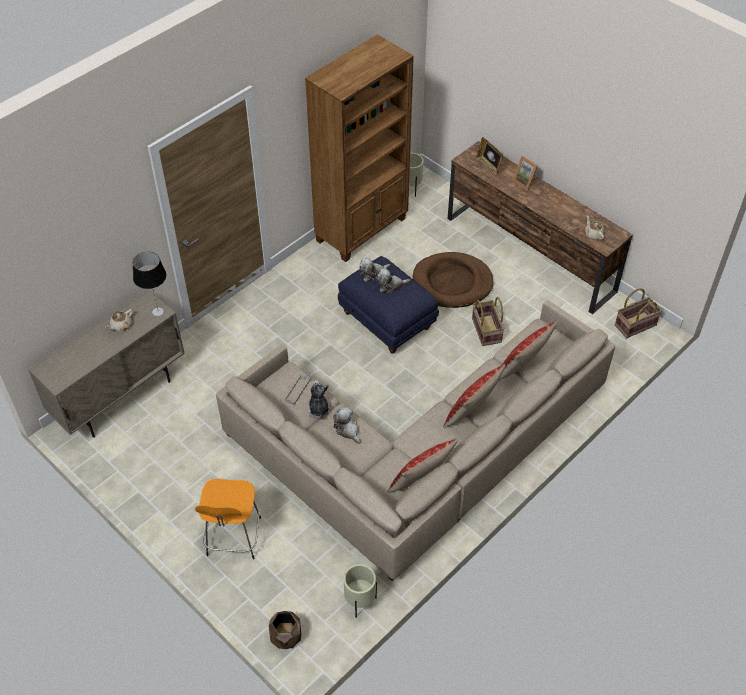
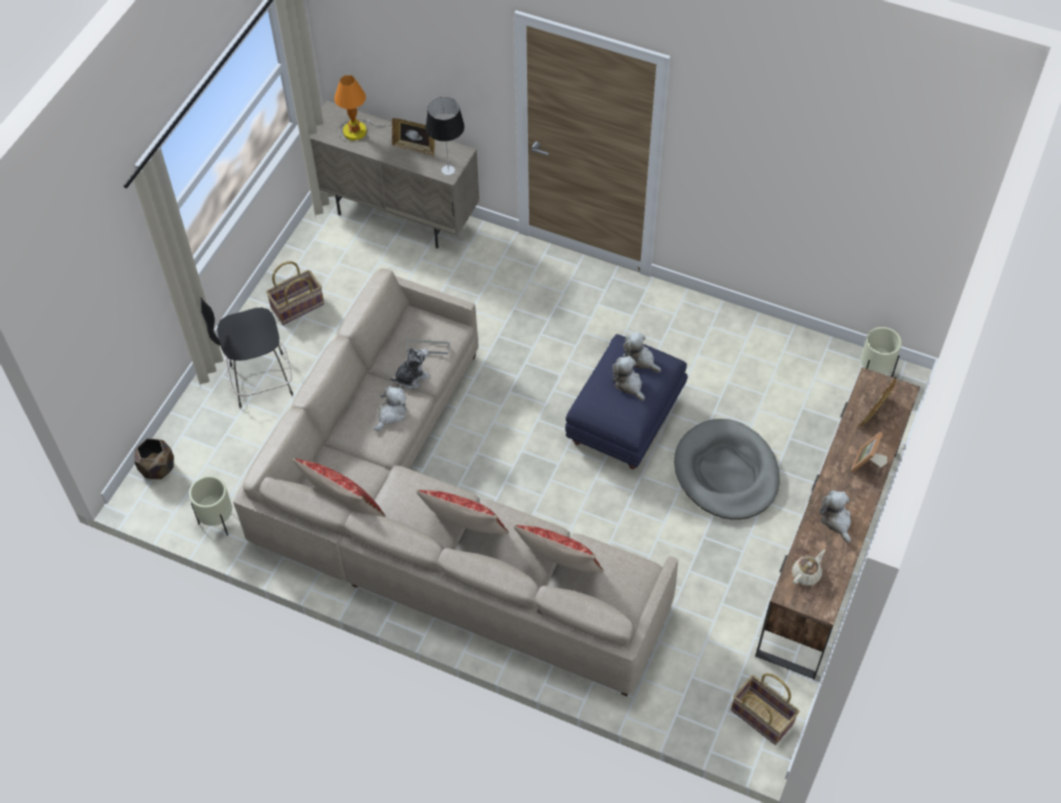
camera: 70 degrees right, 5 degrees up
(76, 357) = (357, 130): none -> table lamp
(121, 325) = (414, 148): beige teapot -> picture frame
(233, 538) = (258, 380): orange stool -> black stool
(362, 229) = (767, 345): brown bookcase -> none
(452, 283) = (726, 473): brown dog bed -> grey dog bed
(485, 330) = (662, 534): basket -> basket (297, 306)
(560, 208) = (836, 520): none -> plush toy

